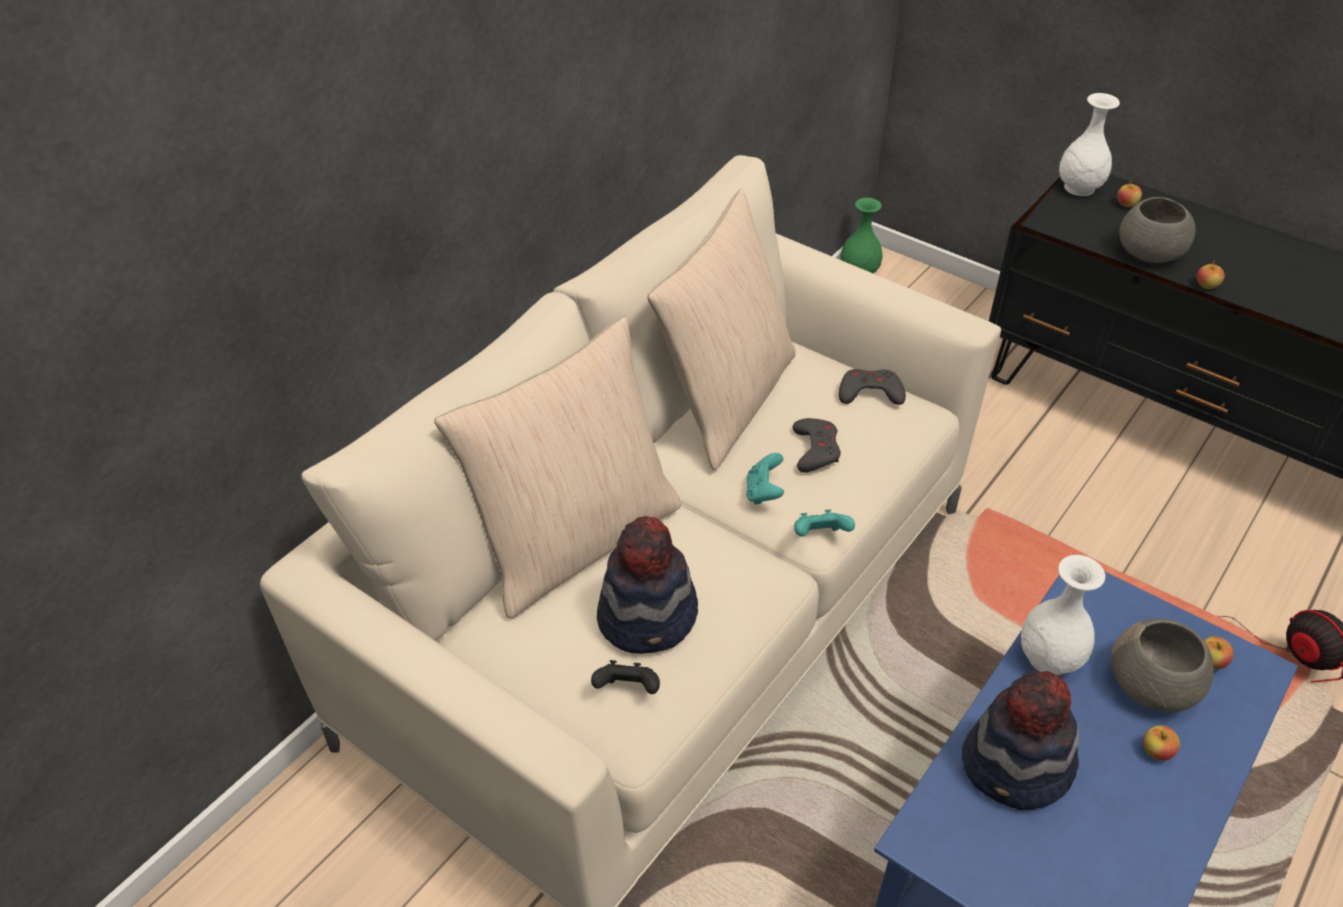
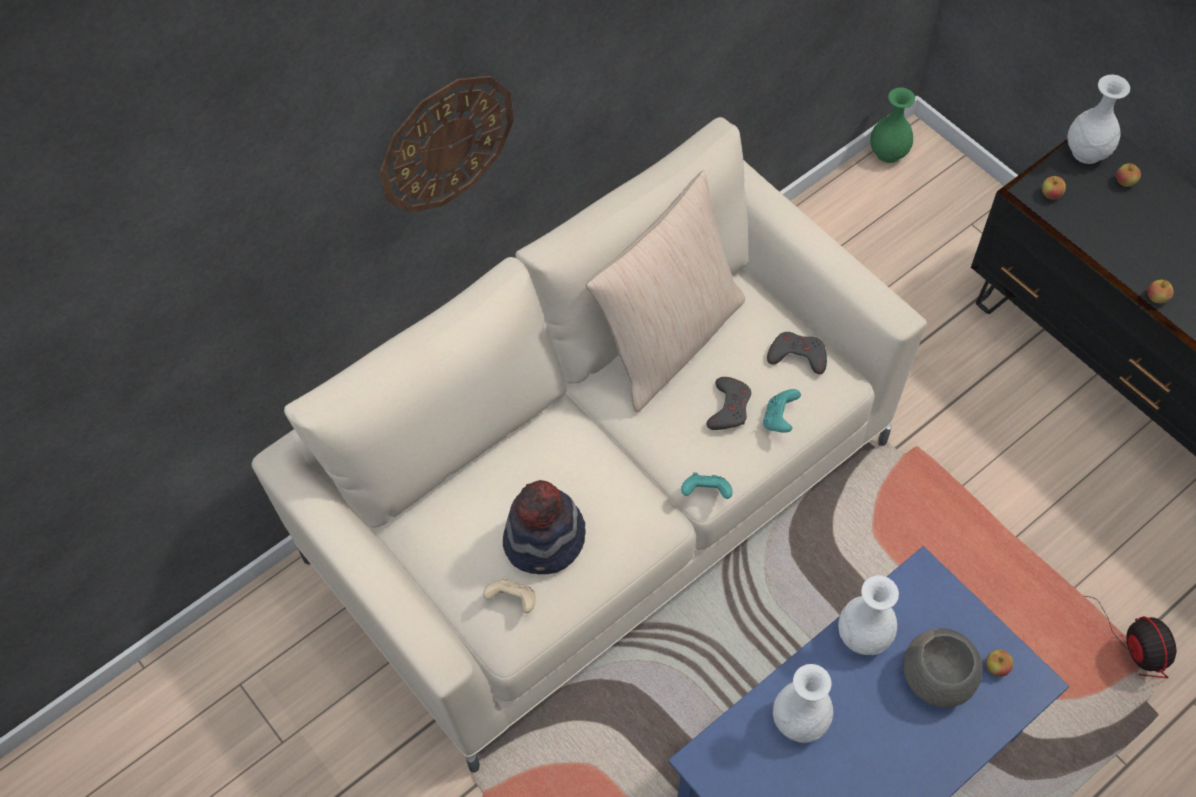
camera: 15 degrees right, 15 degrees up
(466, 134) = (446, 143): none -> wall clock
(575, 539) = (505, 457): beige pillow -> none
(627, 690) = (513, 600): black game controller -> beige game controller
(763, 492) = (672, 441): turquoise game controller -> turquoise game controller (779, 419)
(1017, 767) = (800, 721): hat -> white vase
(1148, 254) = (1117, 248): grey bowl -> none
(1156, 752) = (915, 733): apple -> apple (1051, 194)

